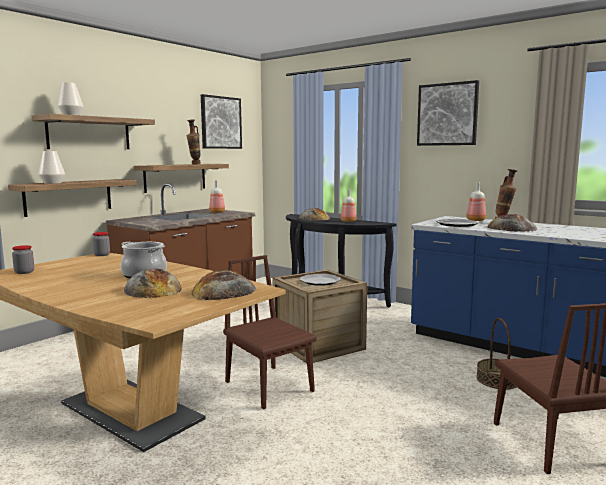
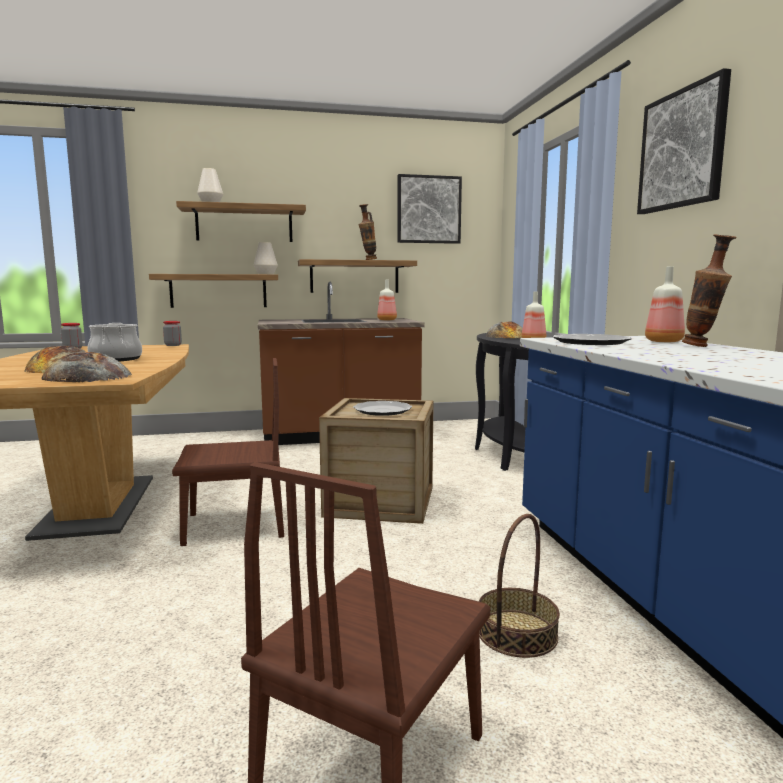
camera: 40 degrees right, 0 degrees up
(52, 183) = (186, 273): white vase -> white vase (266, 274)
(269, 386) = (234, 525): brown chair -> brown chair turned 75 degrees clockwise
(511, 228) = (662, 352): bread -> none

